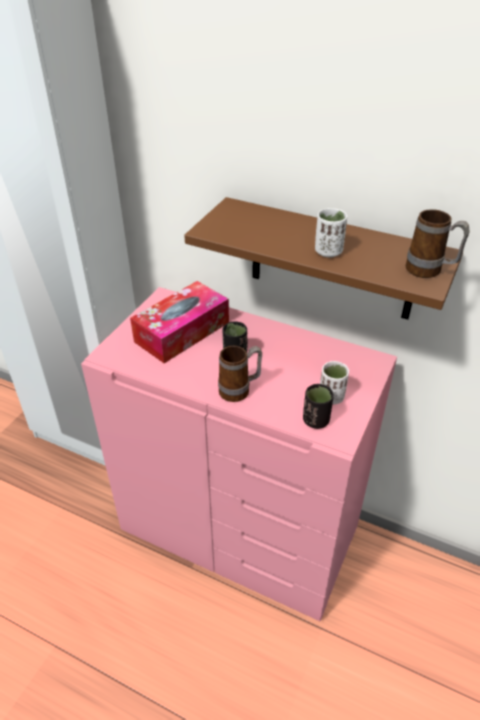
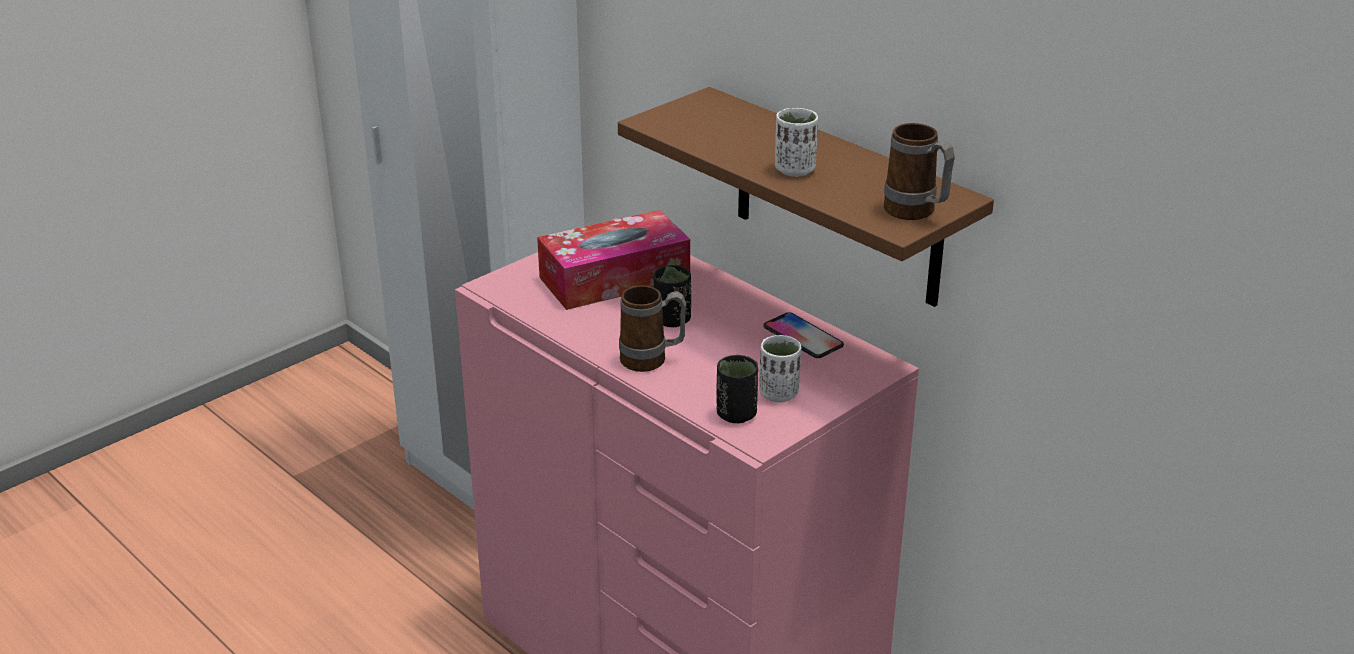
camera: 20 degrees right, 10 degrees down
(319, 350) = (803, 337): none -> phone

